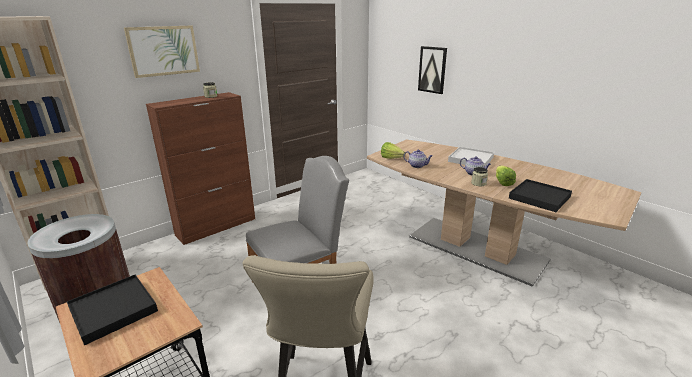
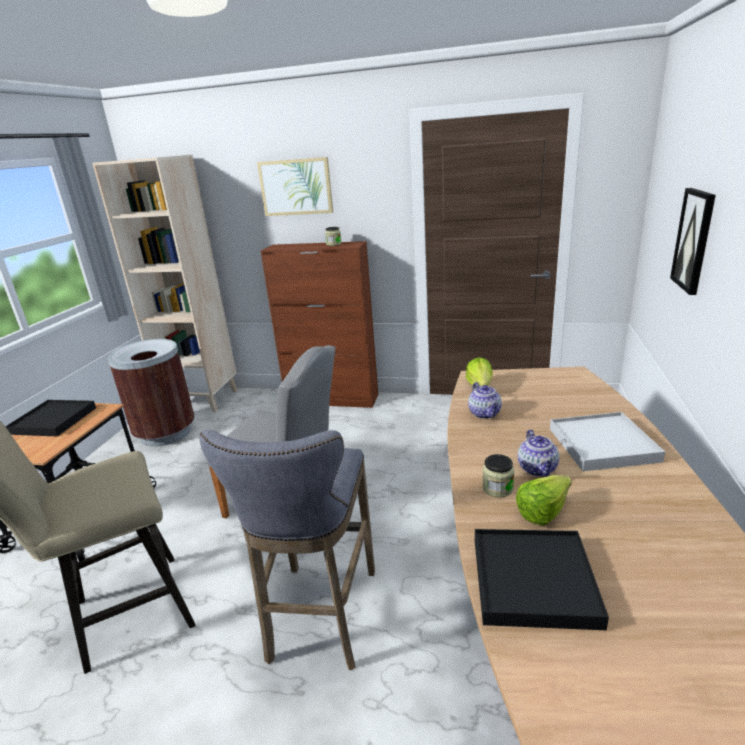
camera: 55 degrees right, 0 degrees up
(415, 309) = (321, 619): none -> grey stool

